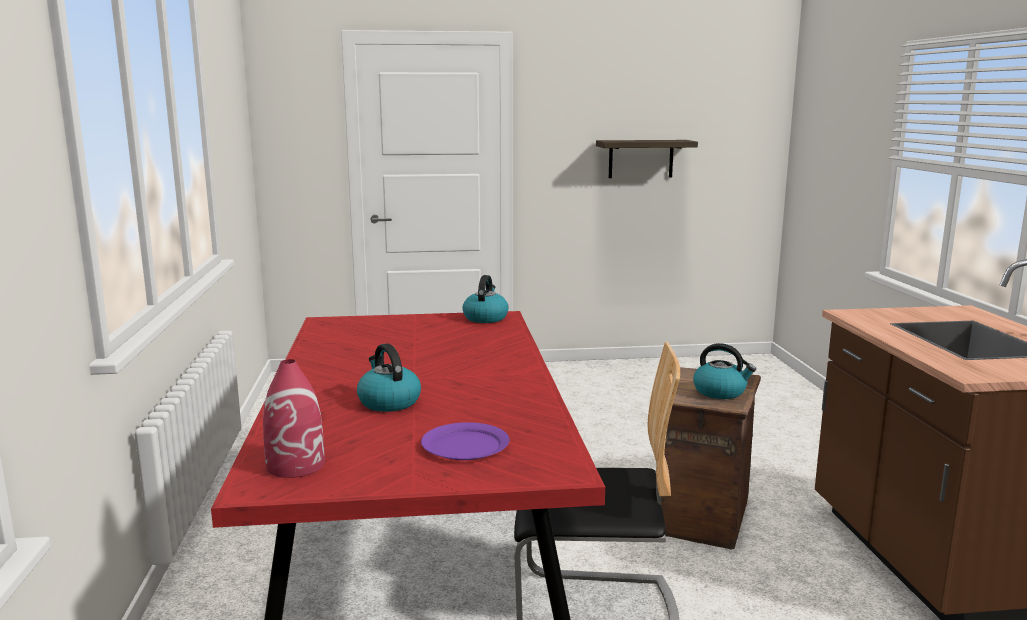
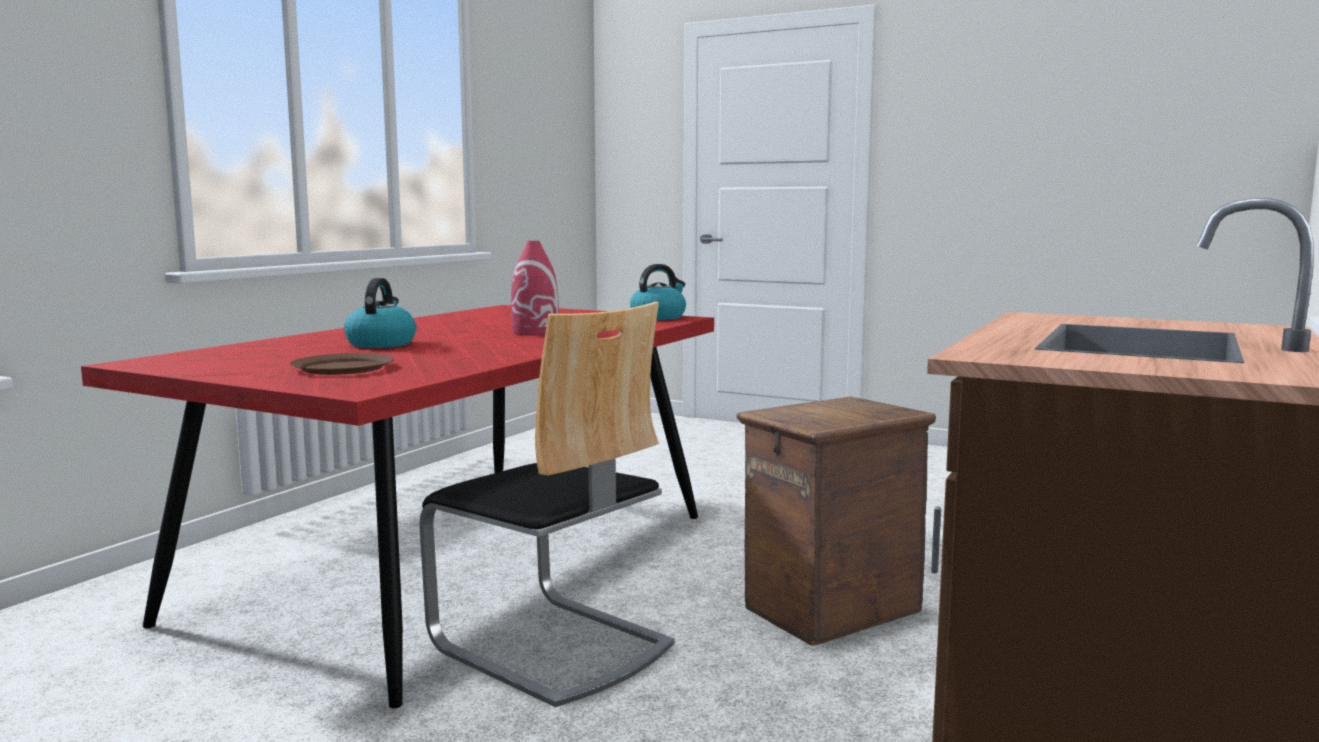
camera: 35 degrees right, 5 degrees down
(296, 465) = (197, 358): red vase -> red vase (536, 332)
(466, 445) = (343, 368): purple plate -> brown plate
(641, 158) = (1051, 165): shelf -> none
(720, 392) = (832, 416): kettle -> none

